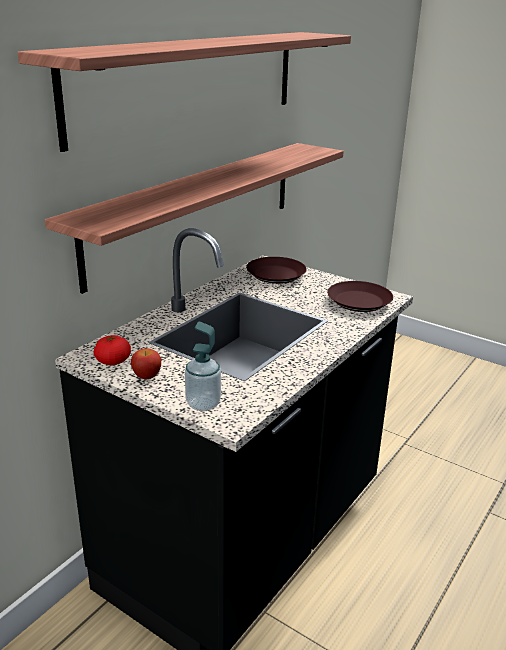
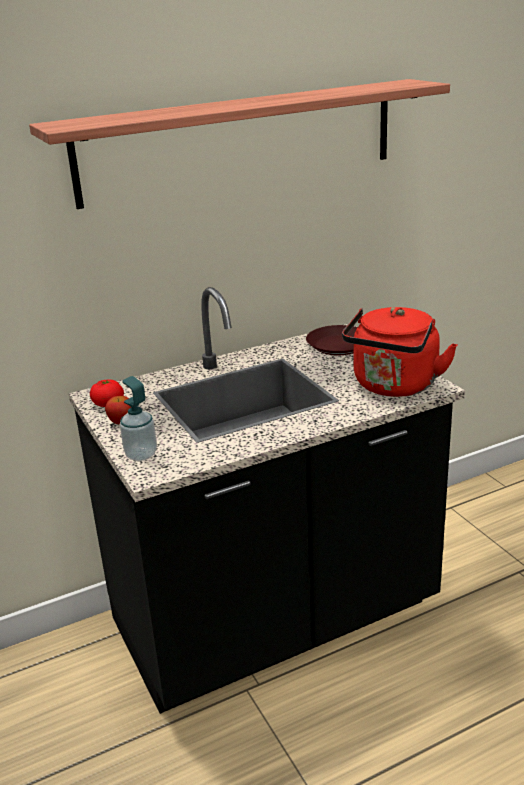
camera: 30 degrees right, 0 degrees up
(198, 208) = (253, 267): shelf -> none
(358, 302) = (394, 387): brown plate -> red kettle

